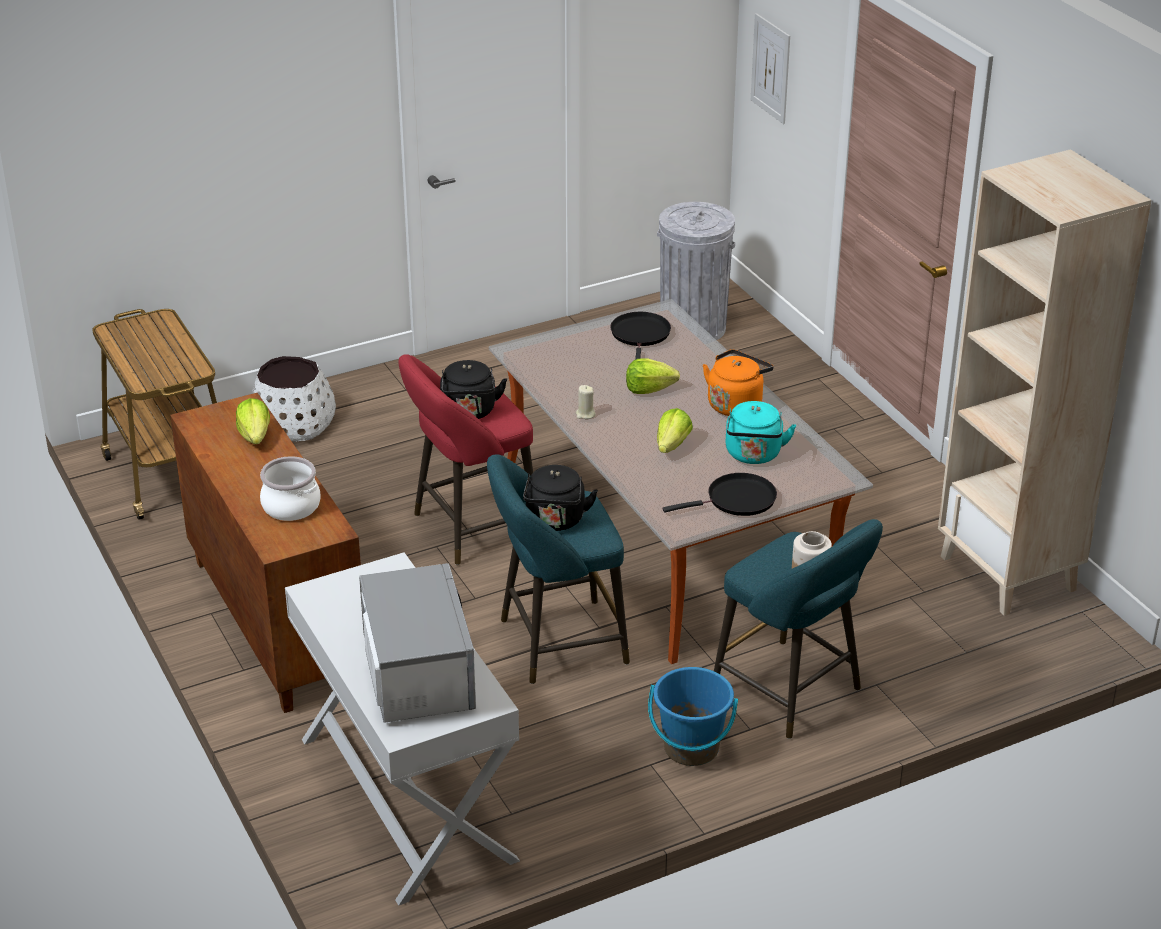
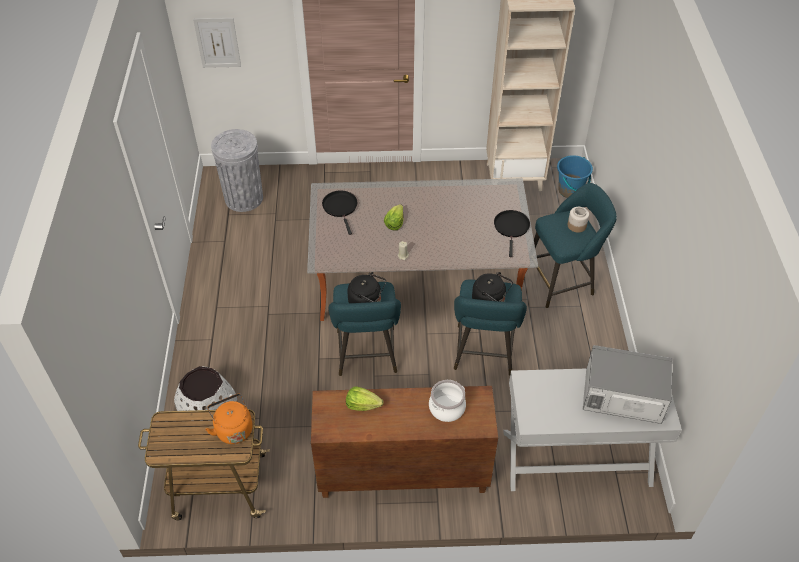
camera: 65 degrees left, 15 degrees up
(470, 528) = (367, 355): red stool -> turquoise stool
(640, 336) = (340, 207): black frying pan -> black frying pan turned 45 degrees clockwise
(672, 445) = (451, 233): lettuce -> none
(691, 748) = (585, 332): blue bucket -> blue bucket (570, 190)
(736, 404) = (428, 197): orange kettle -> orange kettle (233, 429)
(754, 455) = (477, 207): turquoise kettle -> none

